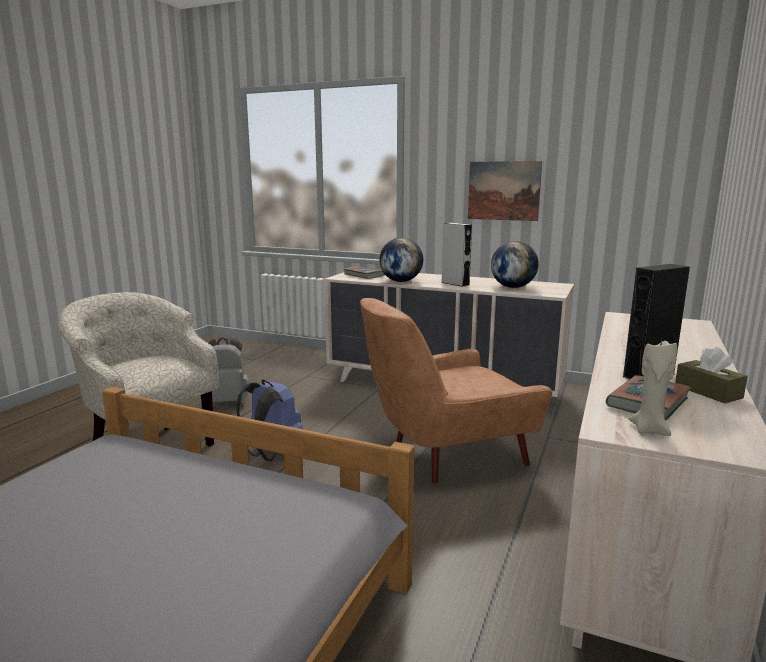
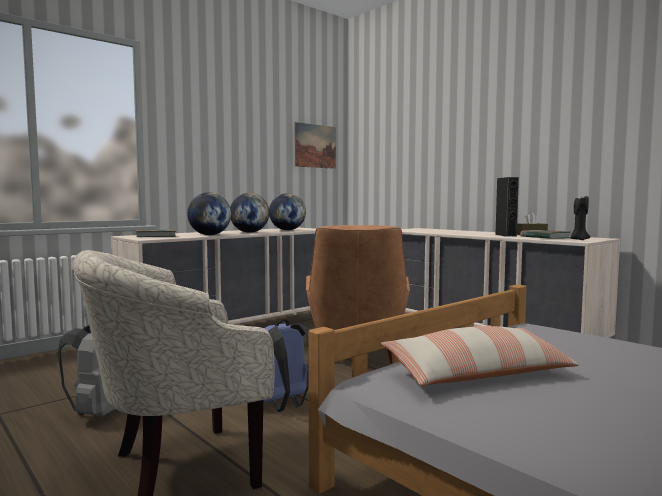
camera: 65 degrees left, 10 degrees down
(115, 480) = (477, 374): none -> pillow
(455, 283) = (249, 232): grey speaker -> globe
(503, 191) = (233, 158): picture -> picture (315, 146)
(650, 429) = (579, 239): beige candle -> black candle

